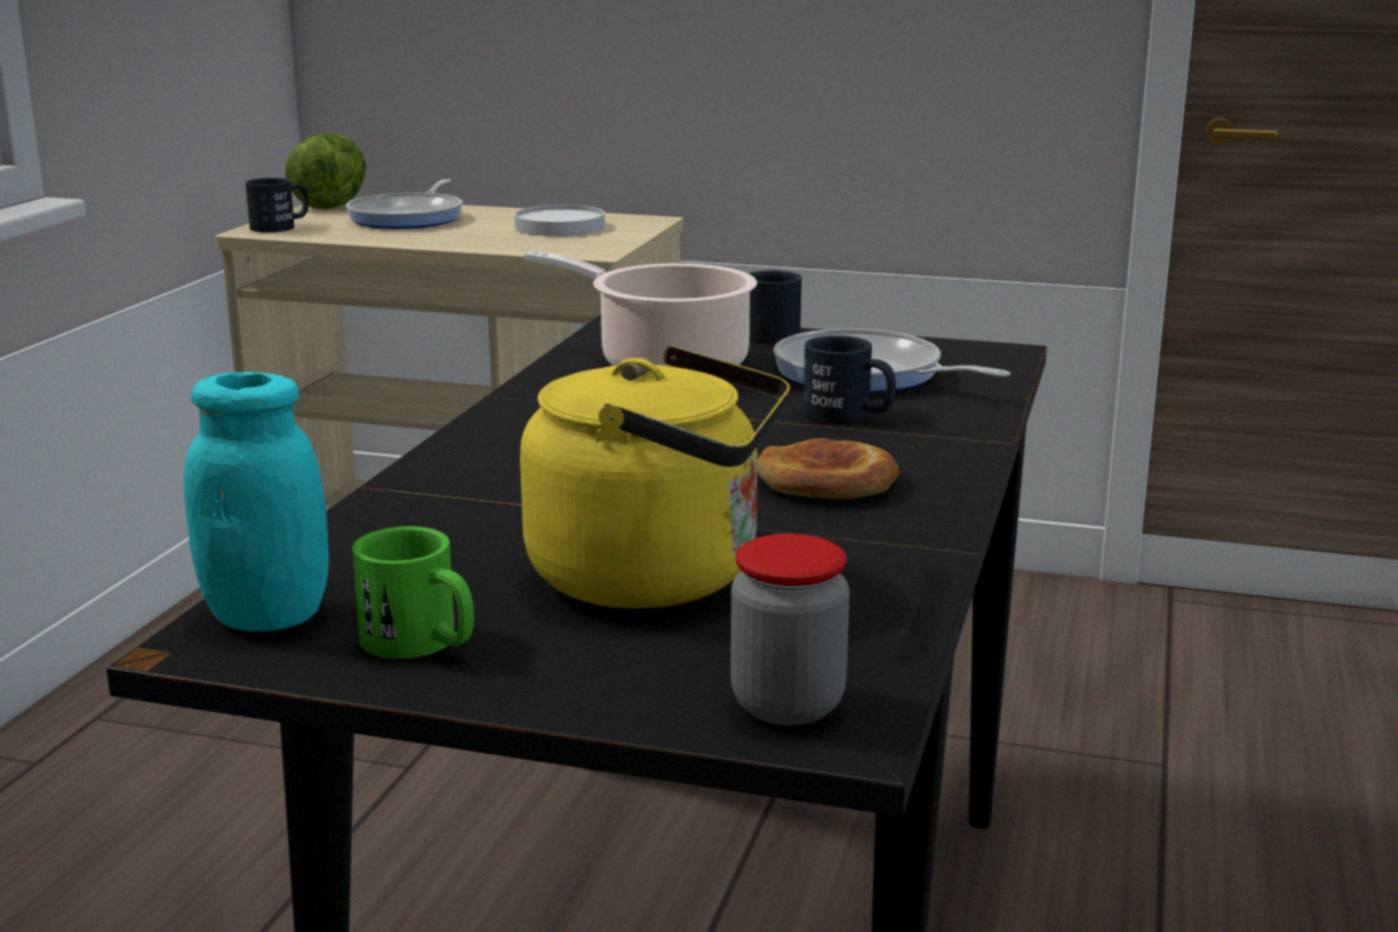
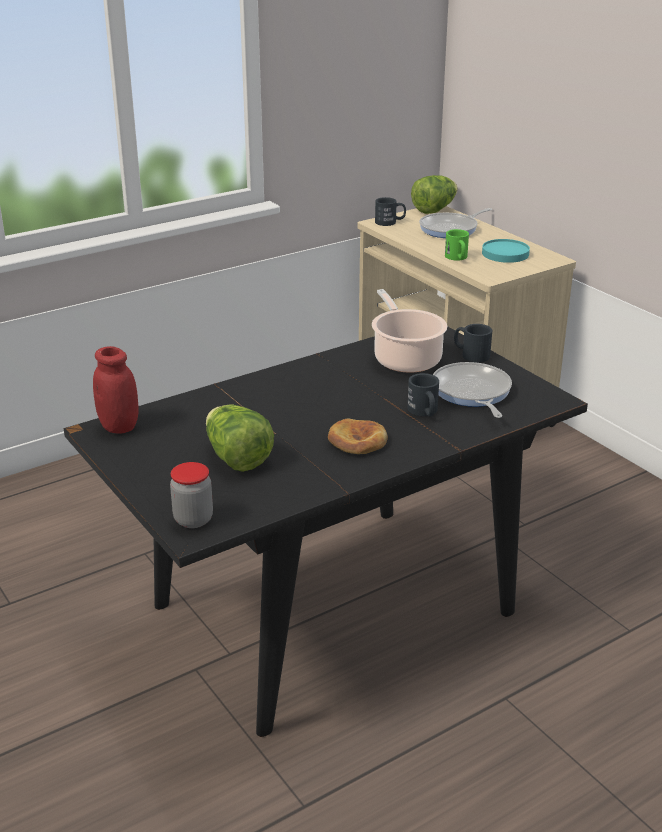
camera: 40 degrees right, 10 degrees up
(267, 616) = (119, 426): turquoise jar -> red jar
(422, 644) = (140, 454): green mug -> green mug (457, 258)
(560, 227) = (505, 254): white plate -> turquoise plate
(659, 577) = (237, 458): yellow kettle -> lettuce

